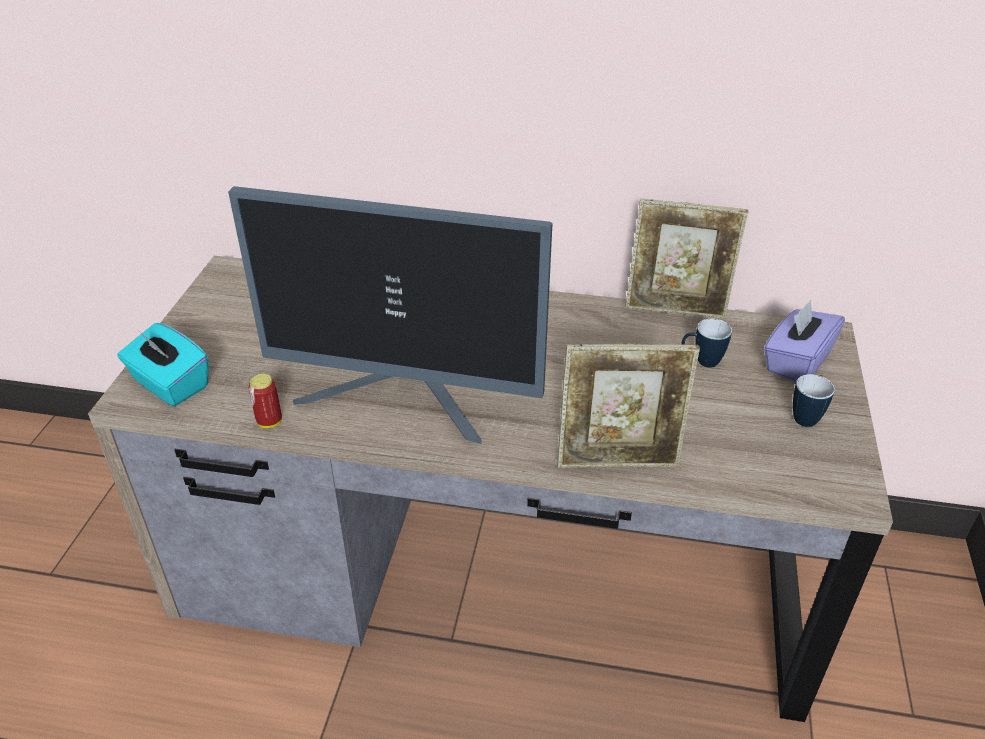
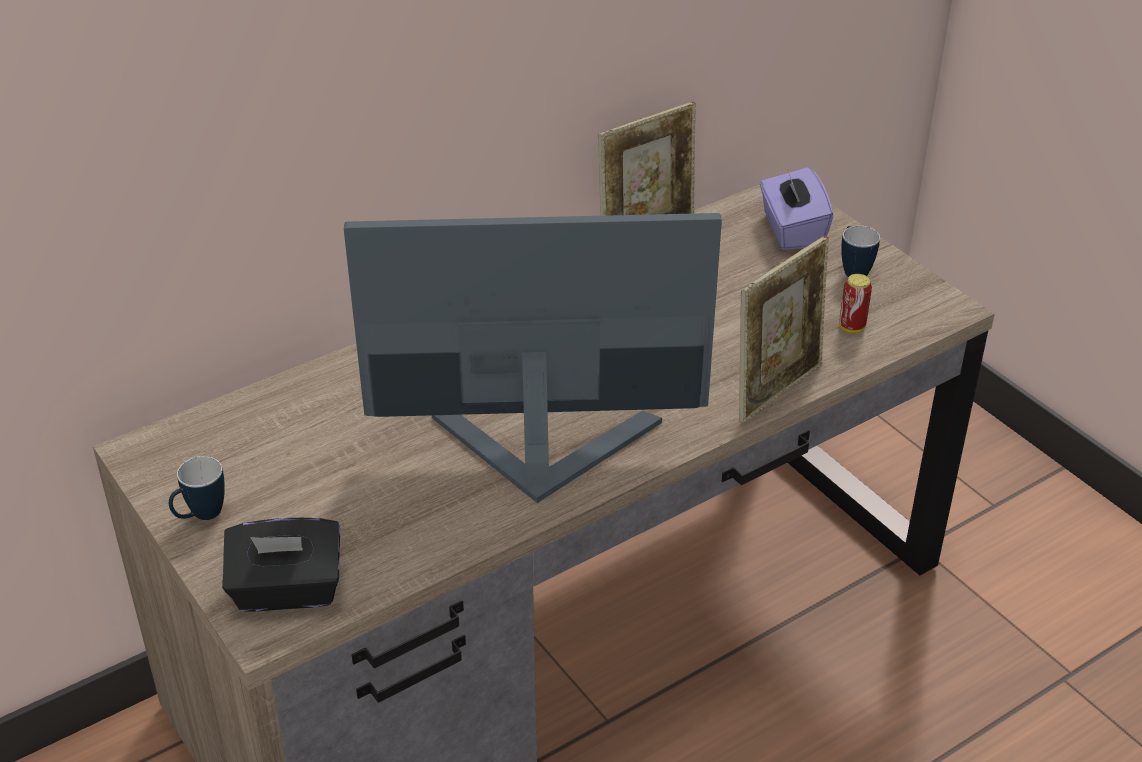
camera: 45 degrees left, 0 degrees up
(170, 384) = (287, 591): turquoise tissue box -> black tissue box
(269, 422) = (449, 553): can -> can (852, 327)
(405, 398) = (537, 452): monitor -> monitor turned 150 degrees counterclockwise
(701, 362) = (726, 272): mug -> mug (200, 516)

